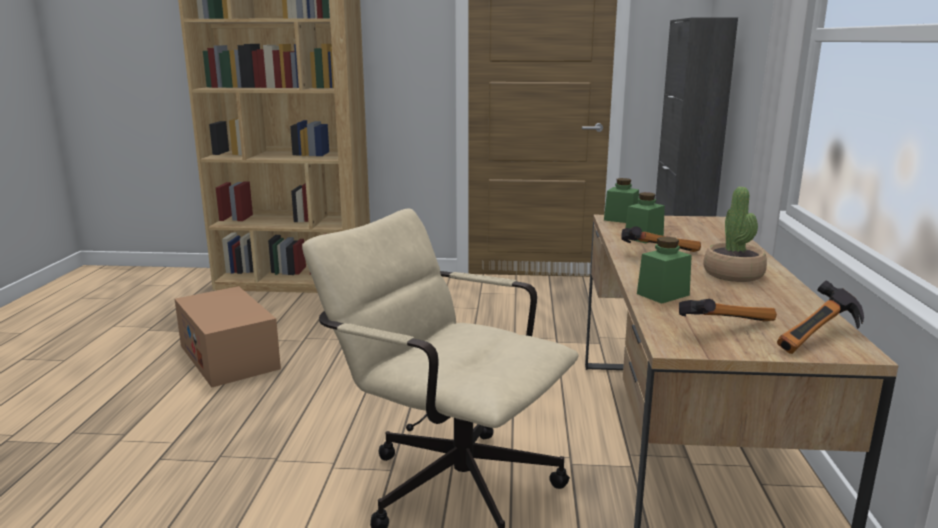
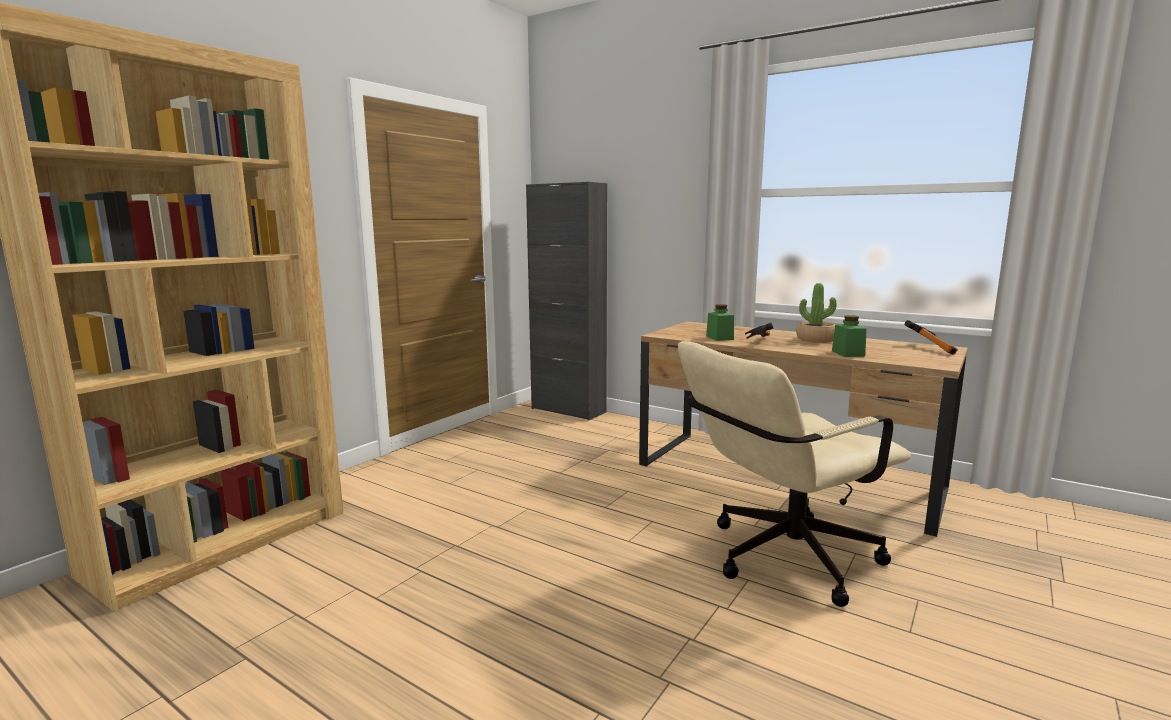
camera: 60 degrees left, 5 degrees down
(229, 357) = (396, 632): cardboard box -> none
(621, 219) = (665, 334): green jar -> none
(722, 327) = (910, 355): hammer -> none

